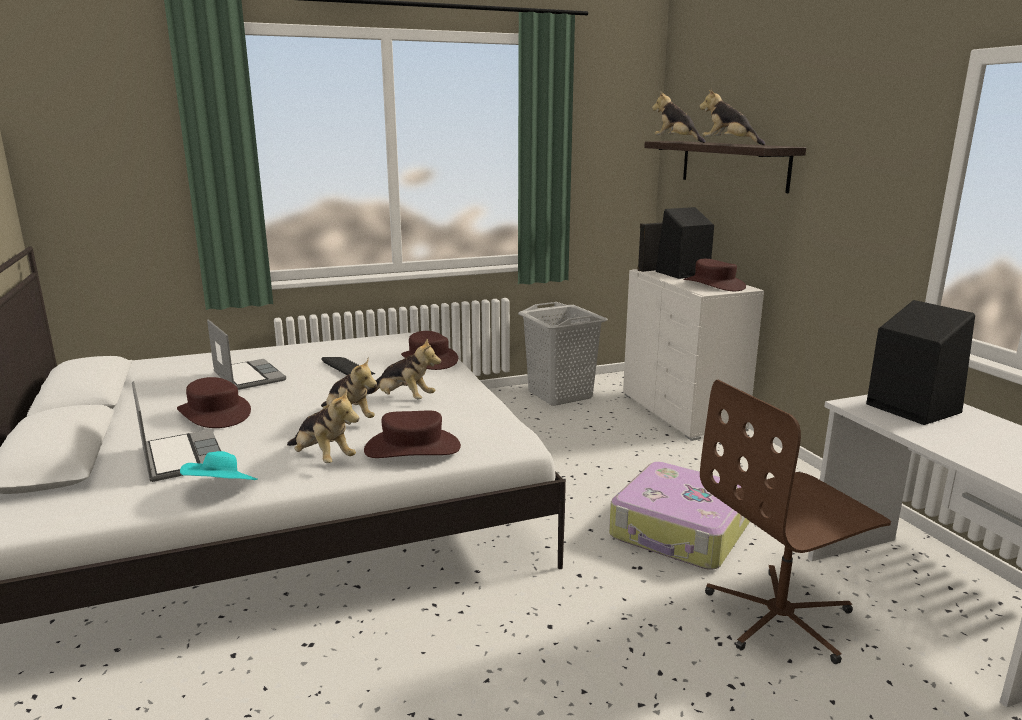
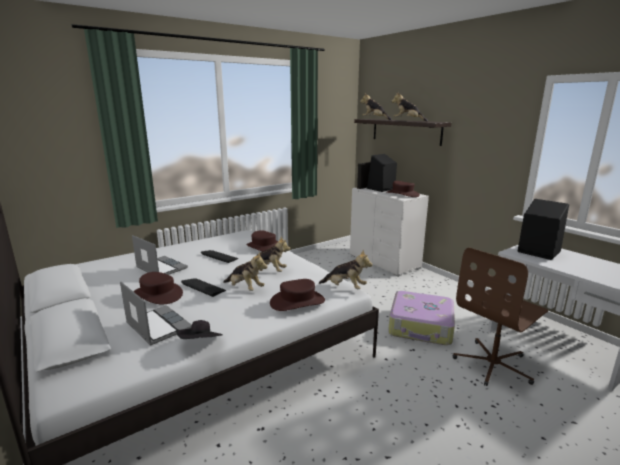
camera: 15 degrees left, 0 degrees up
(222, 490) = (201, 344): turquoise hat -> black hat
(286, 411) = (203, 287): none -> keyboard
(323, 458) = (248, 315): plush toy -> plush toy (345, 288)
(560, 395) = (317, 258): grey laundry basket -> none

